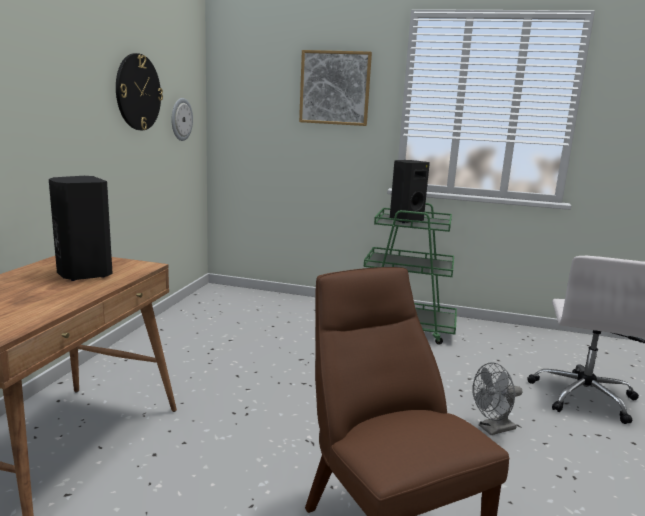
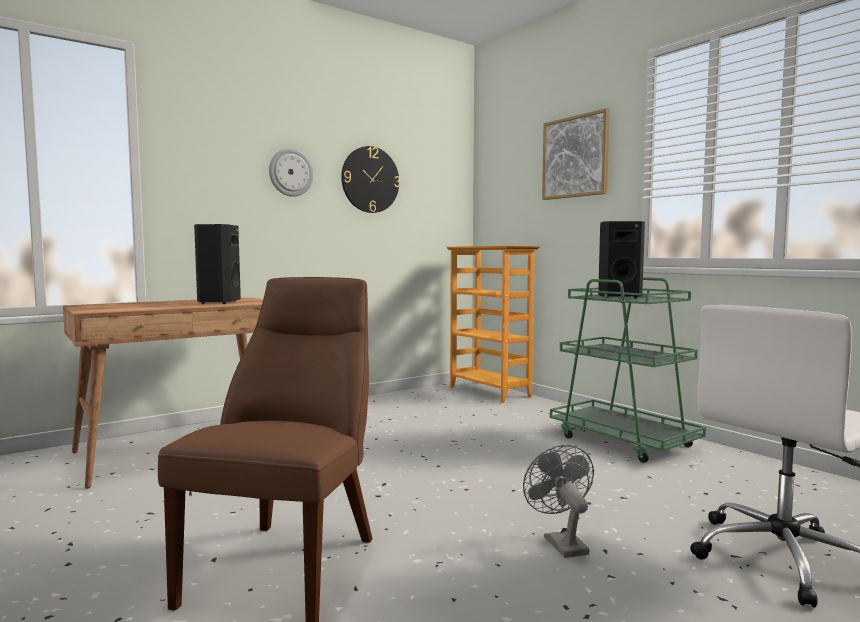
camera: 40 degrees right, 10 degrees down
(181, 119) = (430, 207): wall clock -> wall clock (290, 172)
(247, 296) = (490, 391): none -> bookcase
(492, 429) = (561, 542): grey fan -> grey fan turned 60 degrees clockwise

